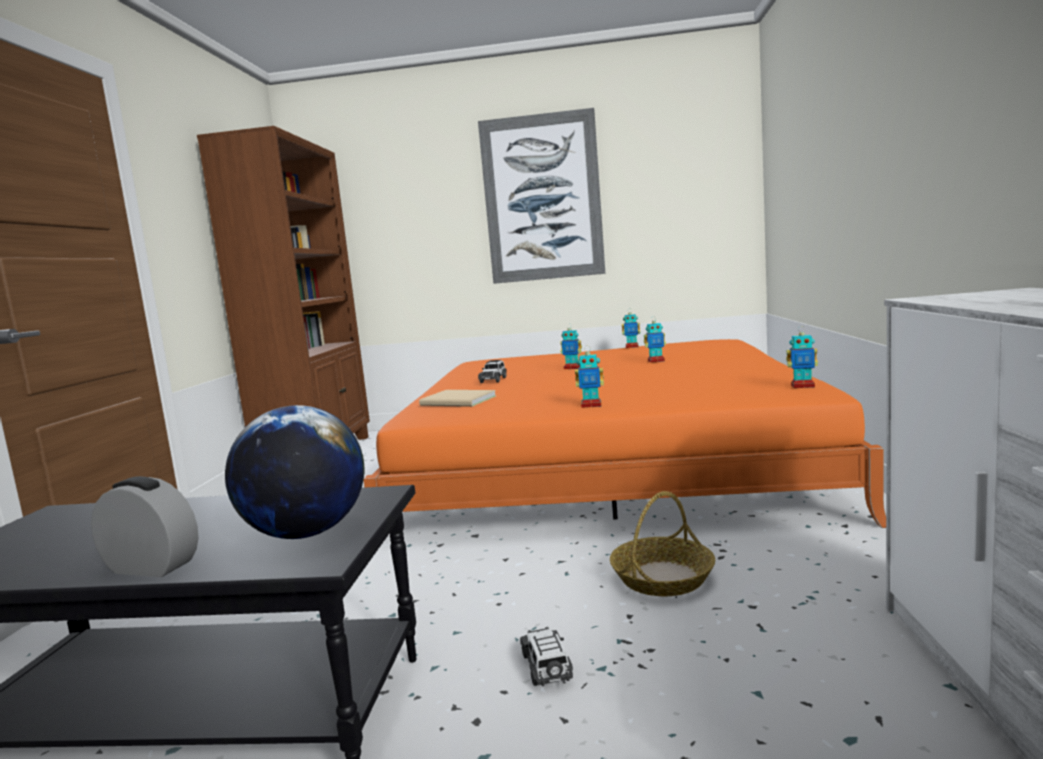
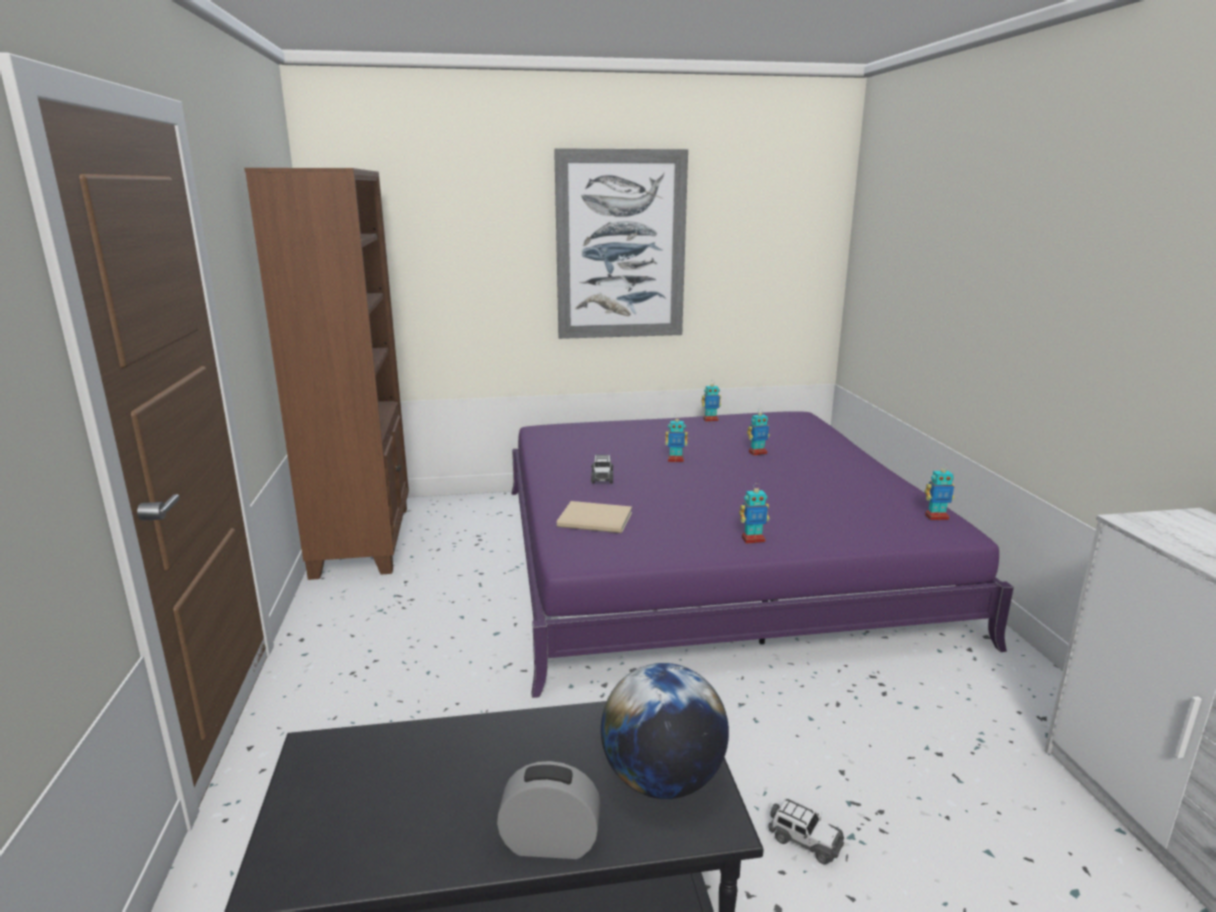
camera: 15 degrees left, 10 degrees up
(547, 668) = (804, 841): toy car -> toy car turned 150 degrees clockwise
(607, 460) = (708, 556): orange bed -> purple bed
(662, 577) = (846, 722): basket -> none

